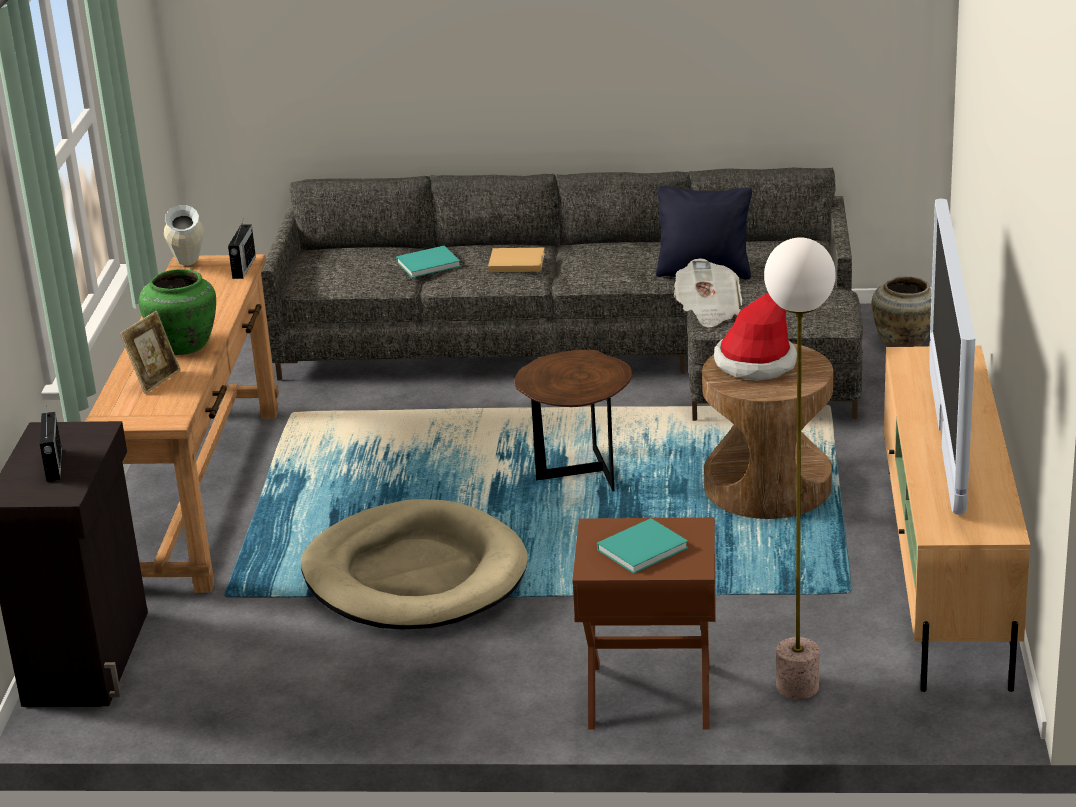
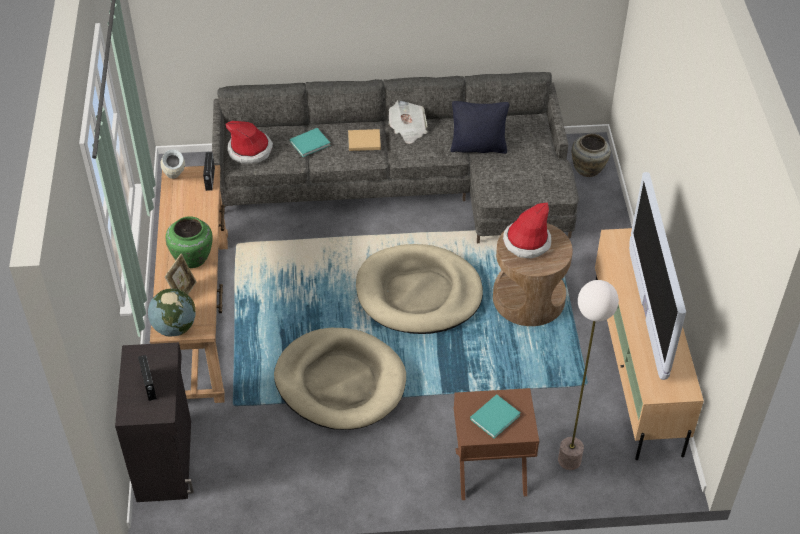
camera: 10 degrees left, 20 degrees up
(126, 416) = (174, 327): none -> globe
(330, 269) = (250, 150): none -> hat
(578, 476) = (418, 293): brown side table -> beige dog bed
(708, 311) = (487, 184): newspaper -> newspaper (408, 129)

